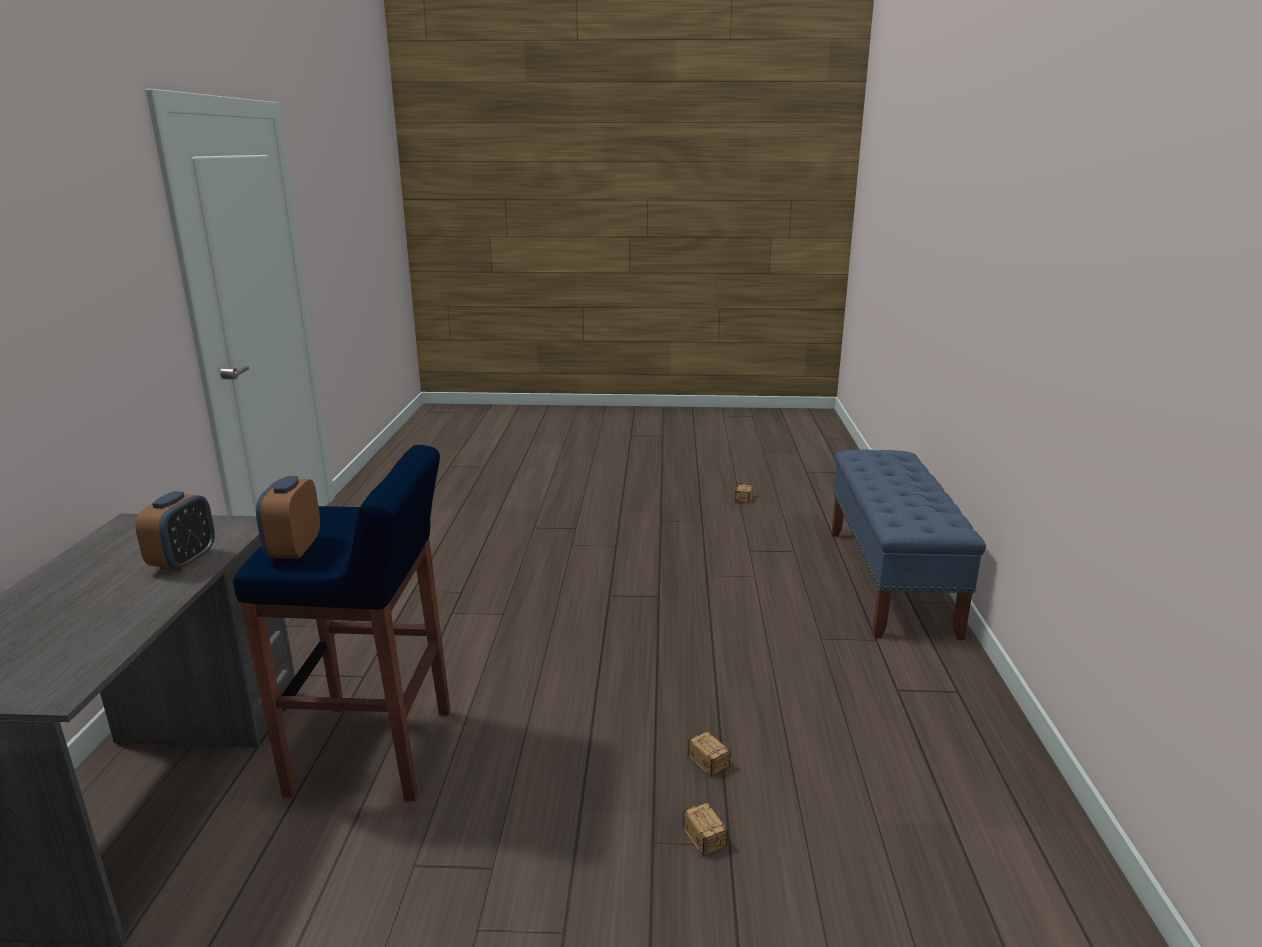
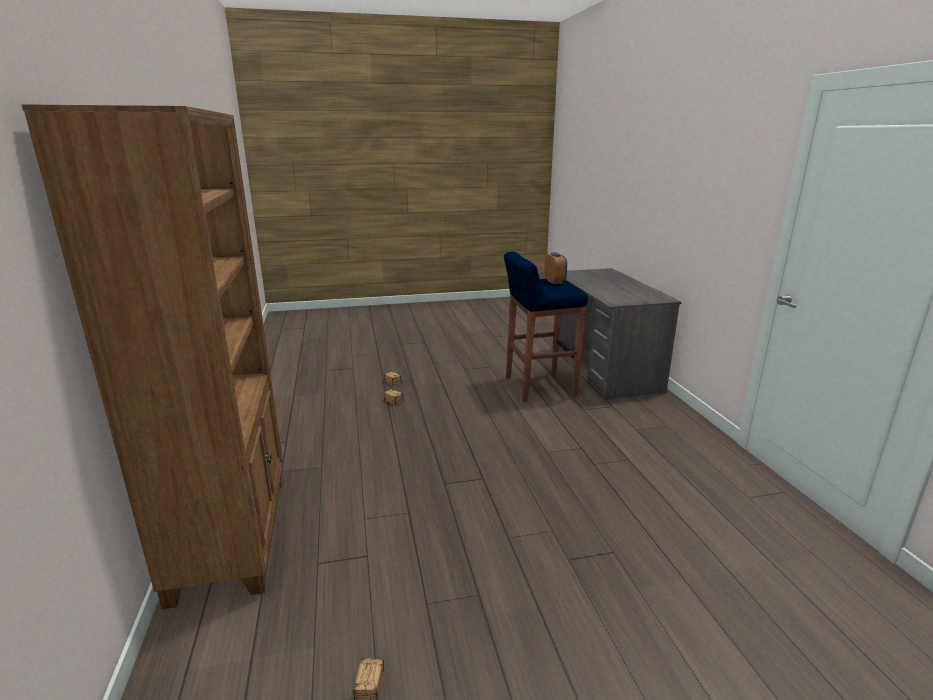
camera: 165 degrees right, 0 degrees up
(184, 561) = (605, 292): alarm clock -> none
(890, 581) = (233, 534): blue bench -> brown bookcase

